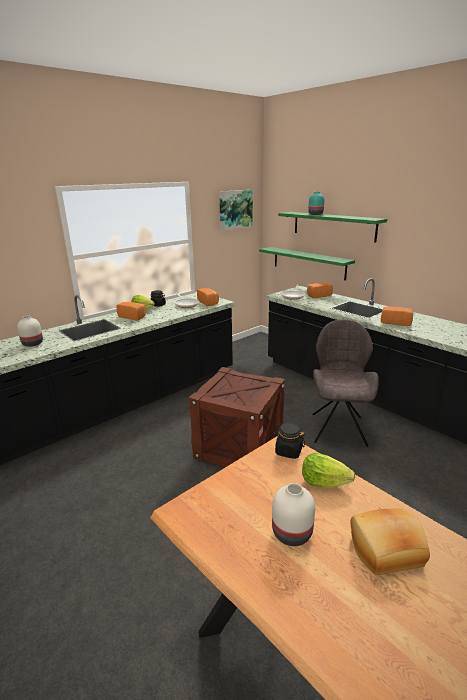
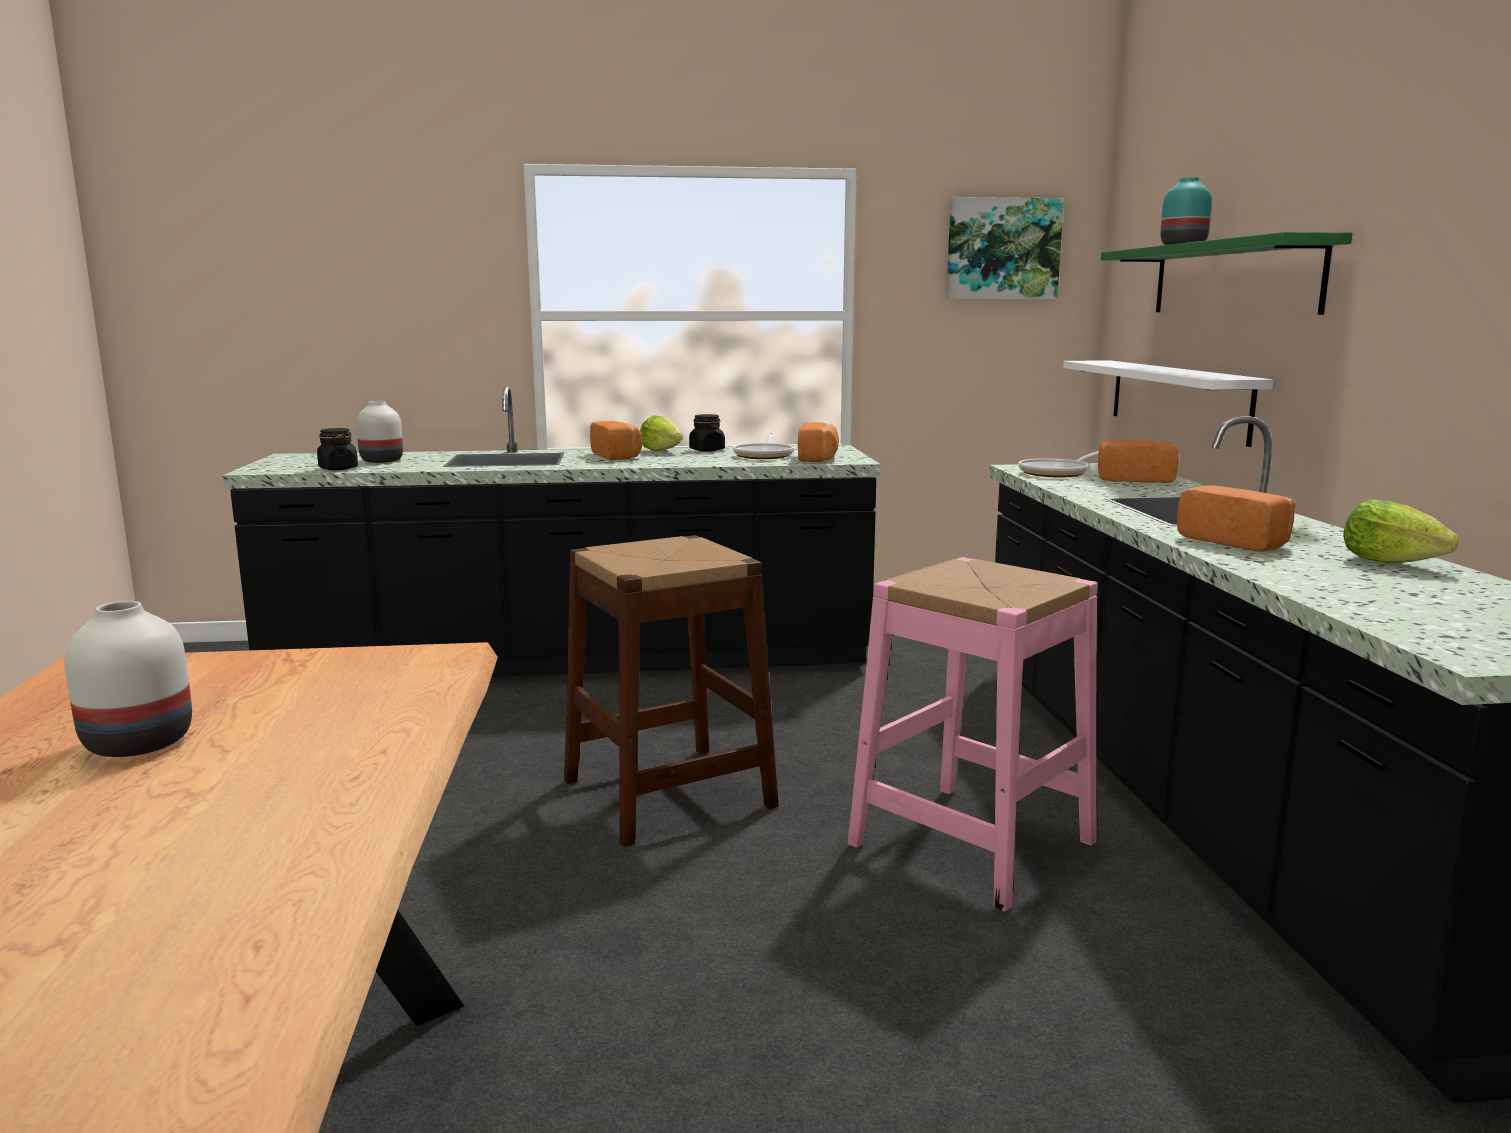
camera: 35 degrees right, 10 degrees down
(239, 447) = (668, 792): crate -> brown stool
(288, 451) = (423, 663): black jar -> black jar (338, 468)
(308, 262) = (1177, 399): green shelf -> white shelf
(323, 482) = (363, 714): lettuce -> lettuce (1390, 562)
(338, 428) = (972, 842): grey chair -> pink stool
(386, 551) = (196, 823): bread -> none

